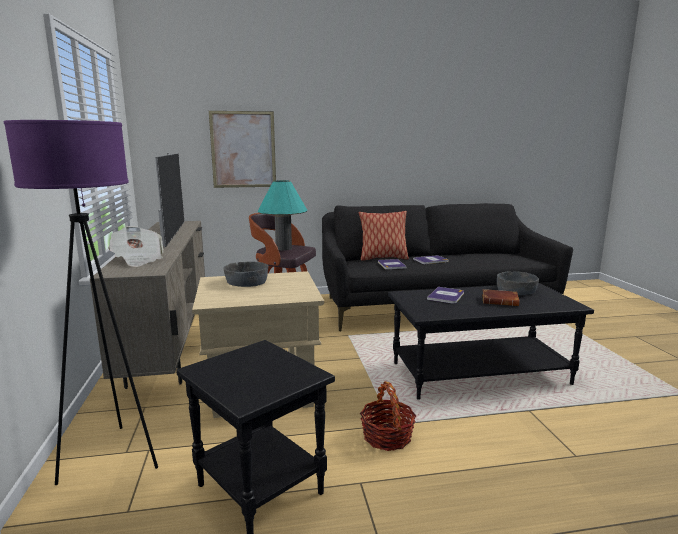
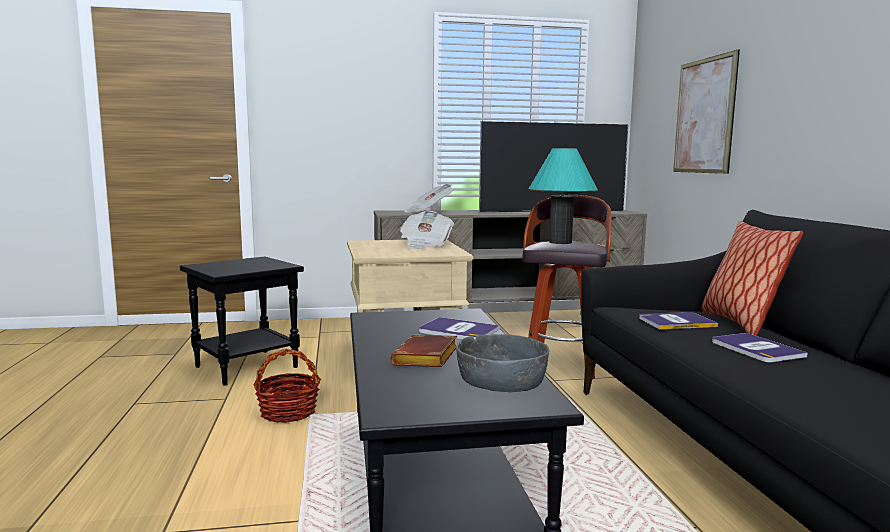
camera: 90 degrees right, 5 degrees down
(113, 457) = (315, 330): purple floor lamp -> none
(247, 282) = (425, 245): grey bowl -> newspaper

